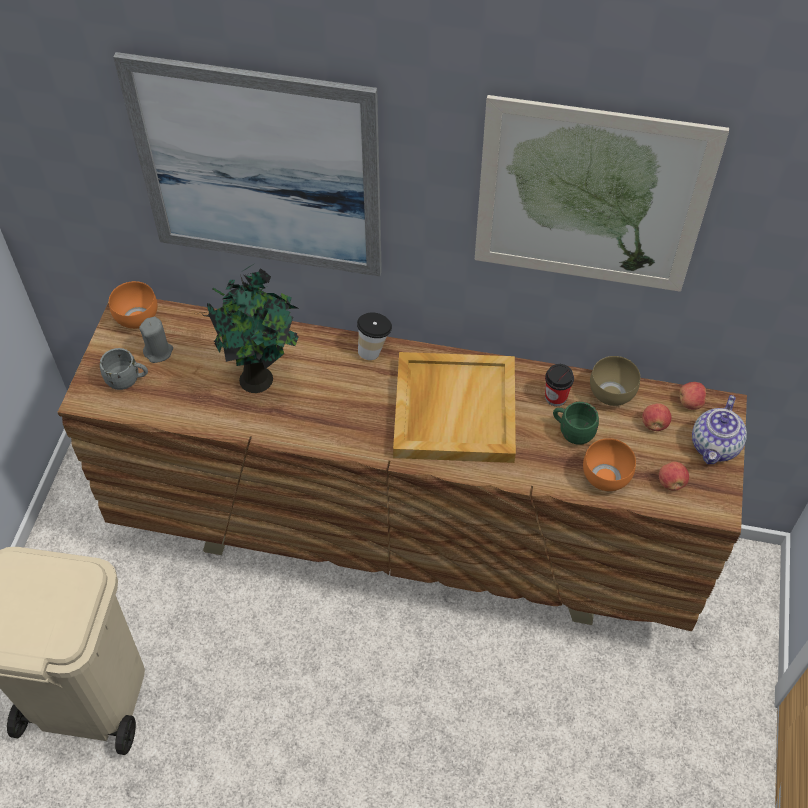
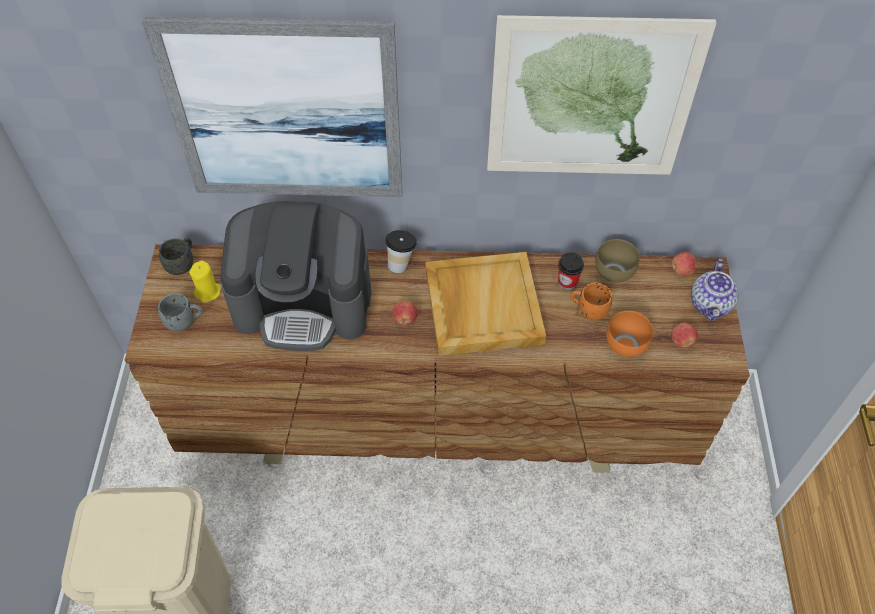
camera: 10 degrees left, 0 degrees up
(137, 317) = (182, 263): orange bowl -> grey mug
(158, 352) = (208, 292): grey candle -> yellow candle
(259, 378) = (304, 302): potted plant -> coffee machine
(572, 431) = (588, 310): green mug -> orange mug
(654, 424) = (656, 293): apple -> apple (405, 319)

